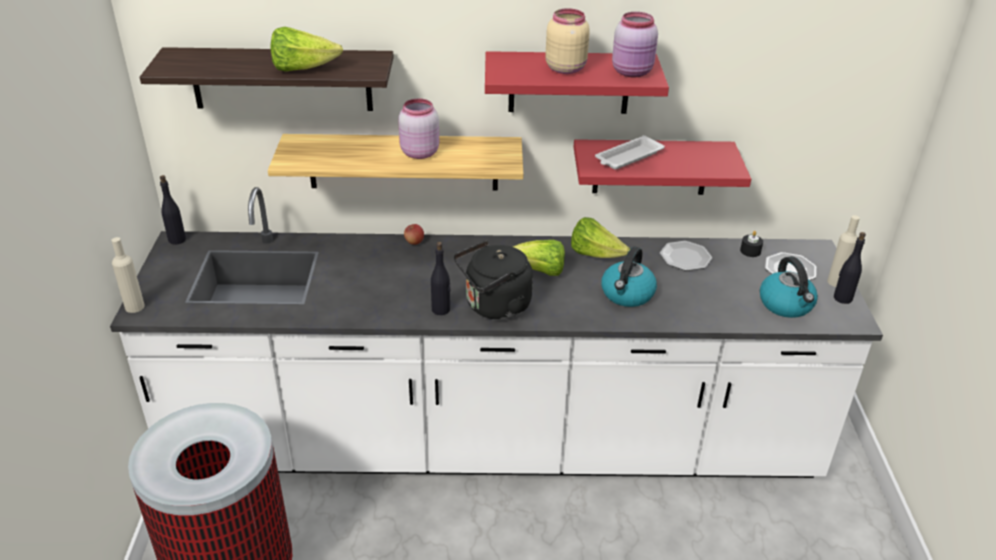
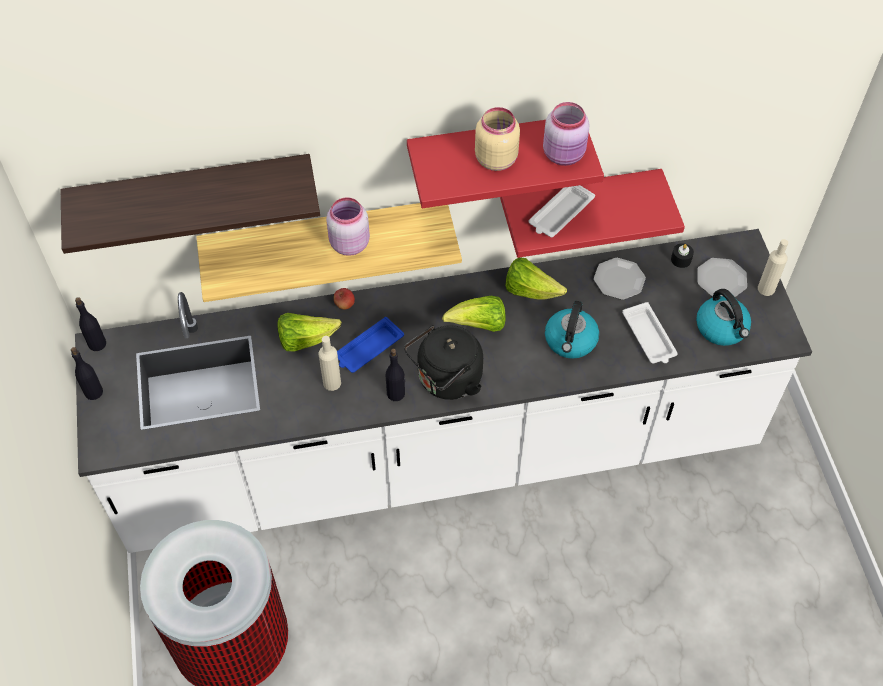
camera: 10 degrees left, 20 degrees up
(134, 307) = (92, 444): beige bottle -> beige bottle (332, 383)
(302, 69) = (227, 206): lettuce -> lettuce (305, 340)
(425, 274) = (368, 349): none -> blue tray
(709, 302) = (649, 337): none -> white tray
(842, 298) = (773, 310): black bottle -> black bottle (93, 392)

